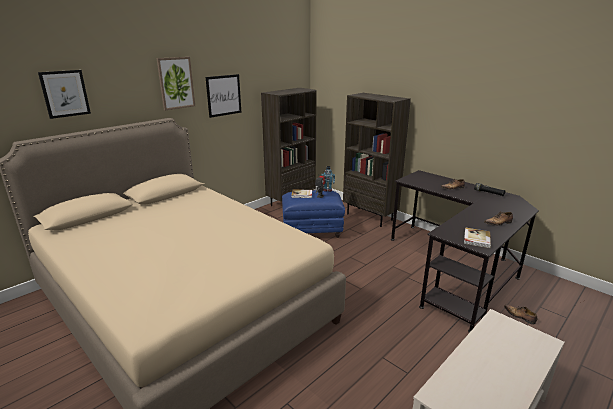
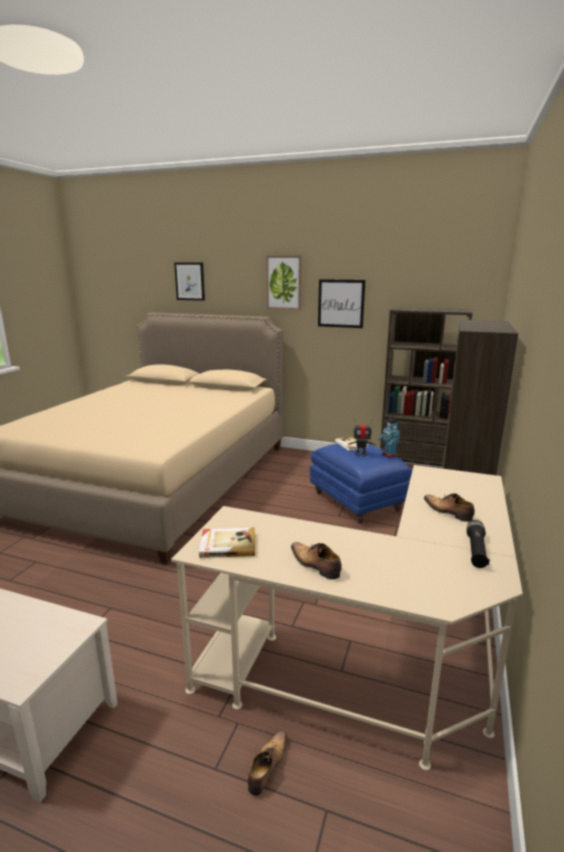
camera: 65 degrees right, 5 degrees down
(456, 268) = (379, 656): black desk -> beige desk

